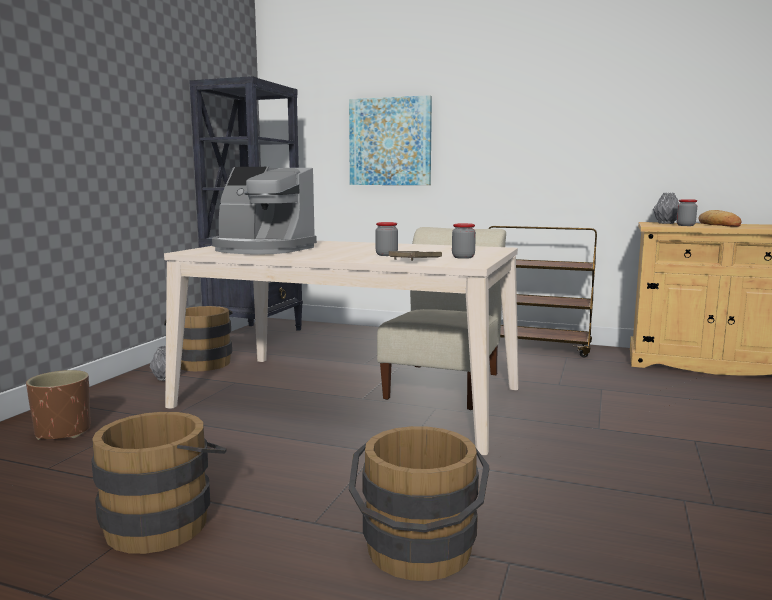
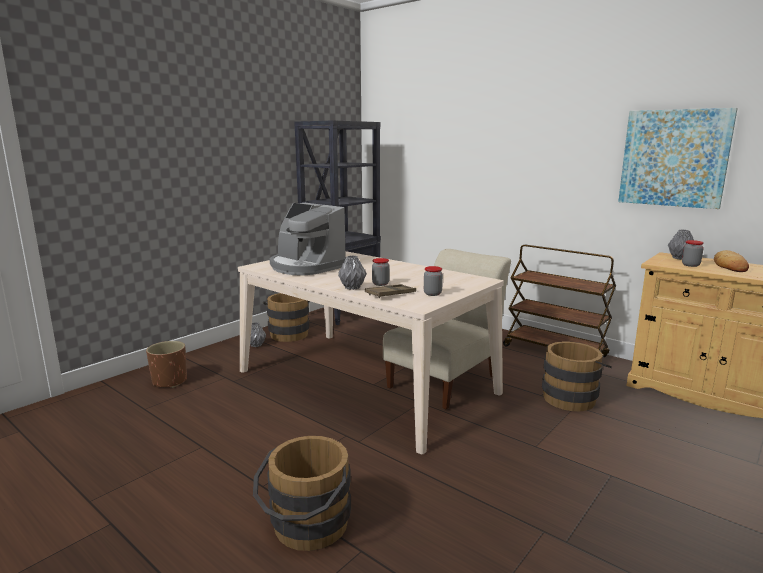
camera: 20 degrees right, 5 degrees up
(165, 520) = (180, 463): brown bucket -> brown bucket (571, 397)
(358, 258) = (352, 287): none -> grey vase
(390, 142) = (454, 164): picture -> picture (674, 158)

